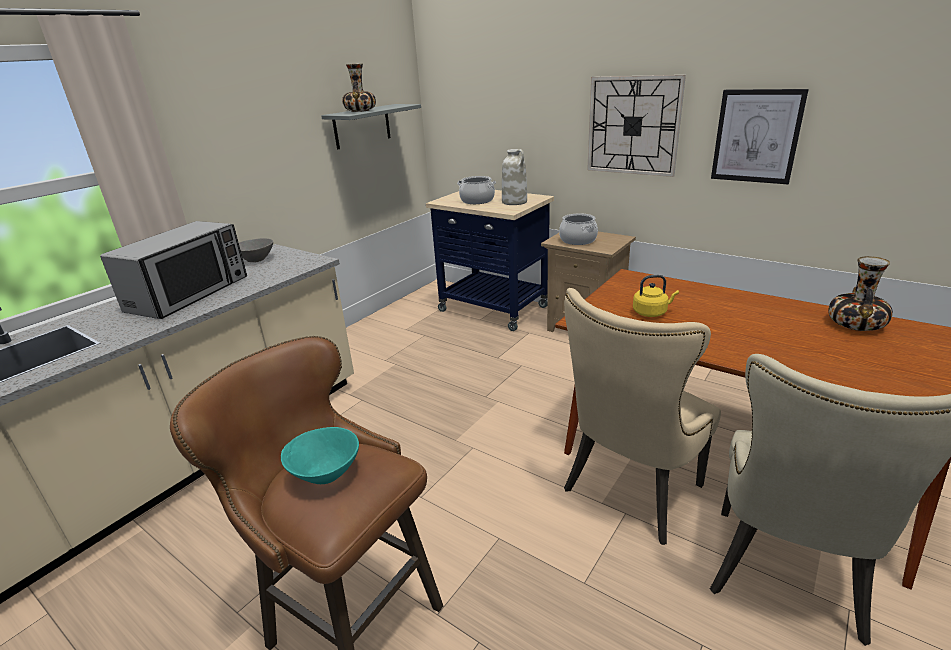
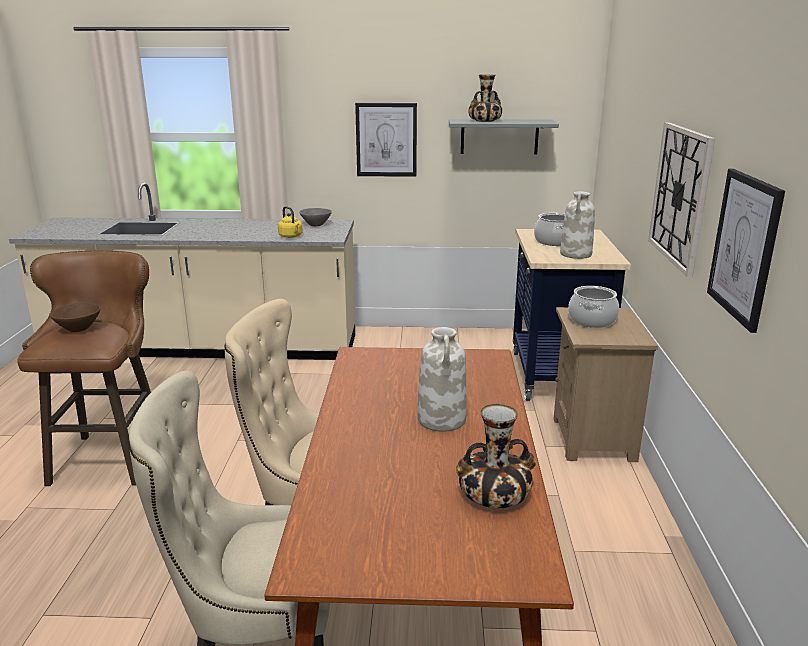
camera: 55 degrees right, 5 degrees down
(190, 294) = (241, 229): microwave -> none
(271, 148) = (386, 140): none -> picture
(325, 473) = (79, 328): turquoise bowl -> brown bowl
(651, 312) = (405, 380): yellow kettle -> yellow kettle (291, 236)
(733, 315) = (442, 420): none -> white vase

